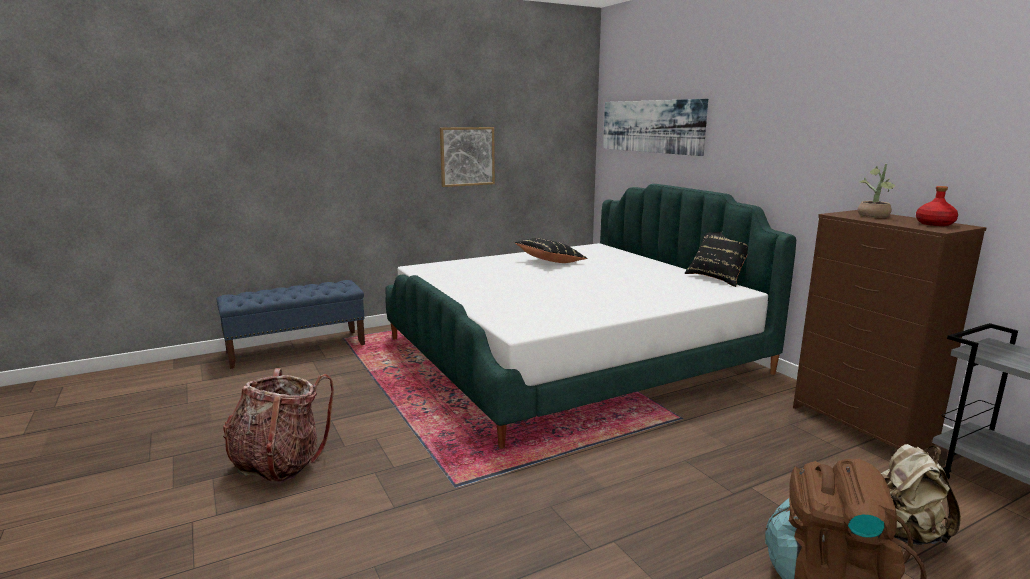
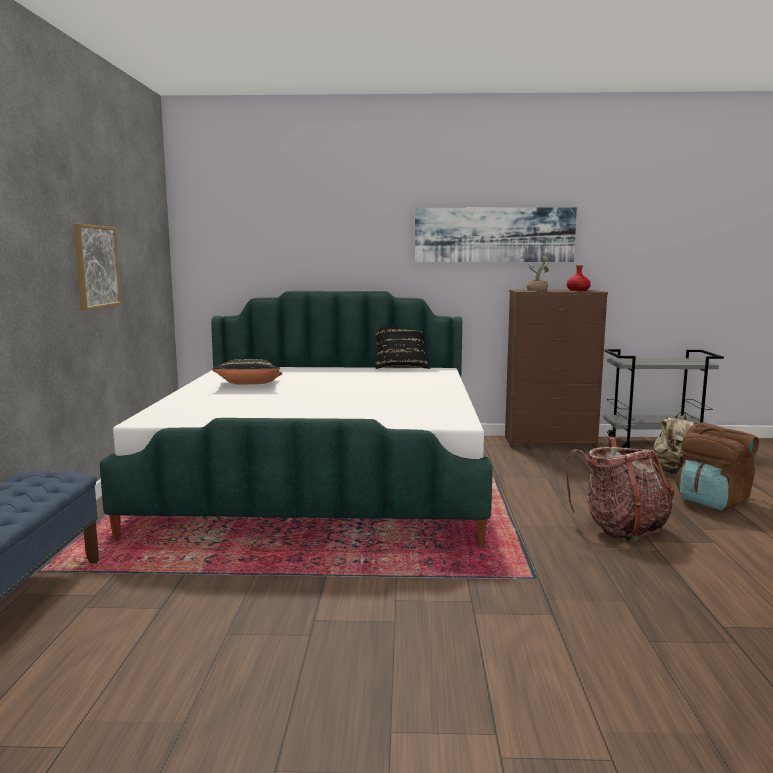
camera: 60 degrees left, 5 degrees down
(279, 463) = (398, 671): backpack -> backpack (621, 528)
(651, 126) = (267, 232): picture -> picture (494, 235)

